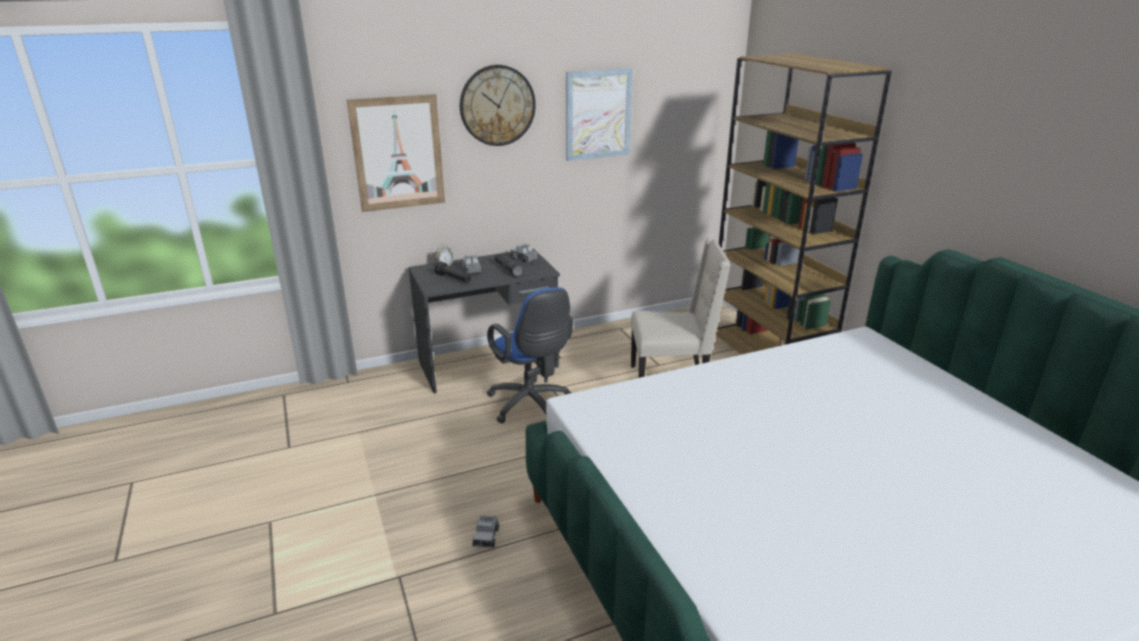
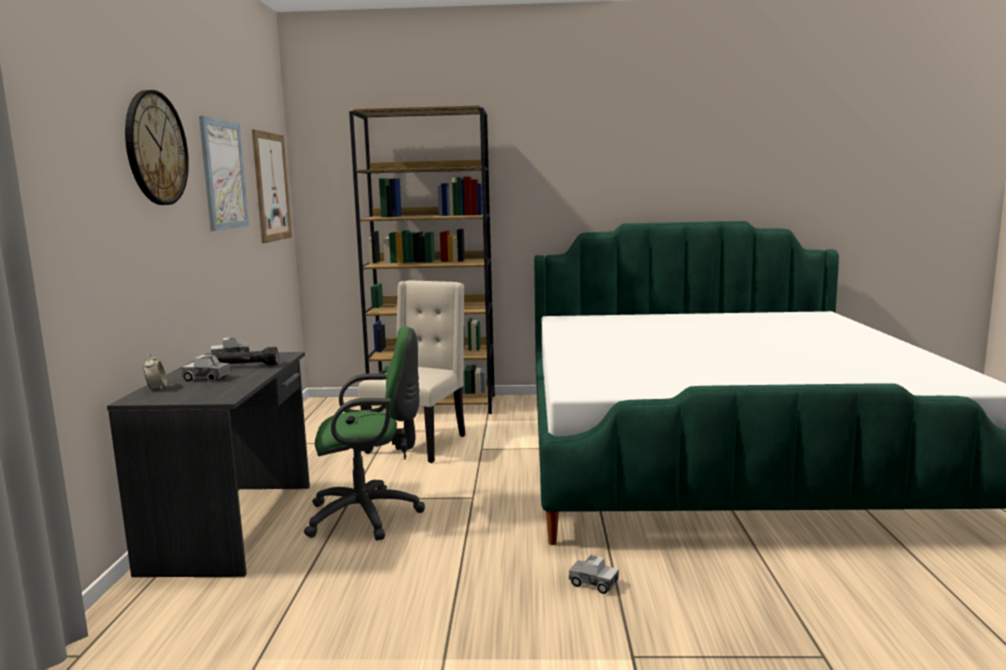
camera: 65 degrees left, 15 degrees down
(398, 153) = (73, 208): picture -> picture (271, 187)
(454, 279) = (215, 387): black flashlight -> none
(531, 406) = (370, 515): blue office chair -> green office chair

